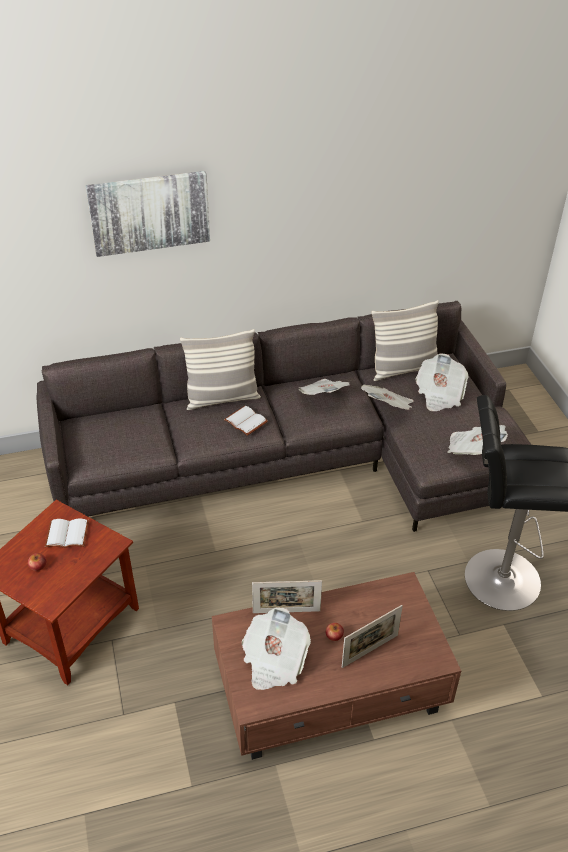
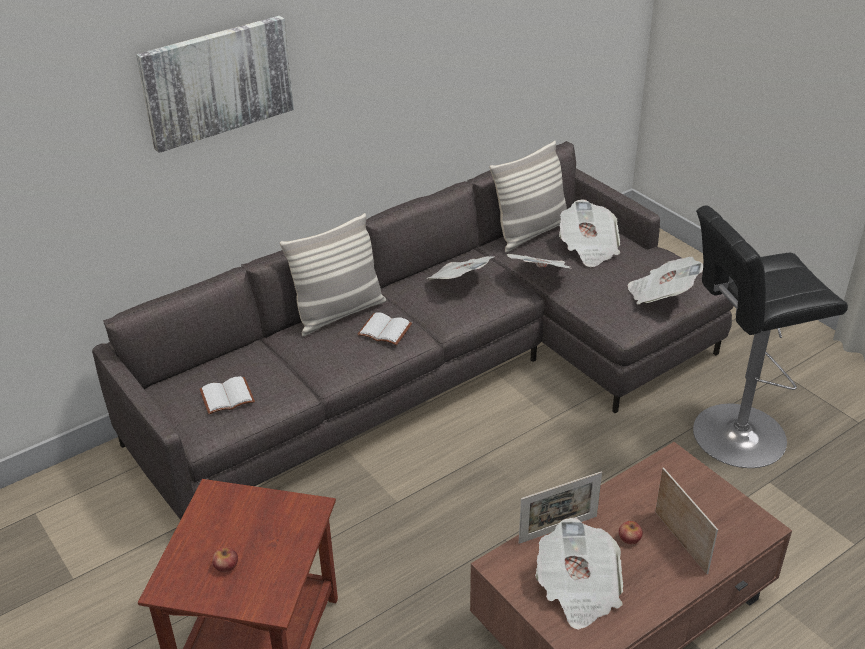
camera: 20 degrees left, 5 degrees down
(68, 533) = (244, 514): white book -> white book (227, 395)
(370, 651) = (680, 542): picture frame -> picture frame turned 60 degrees counterclockwise

